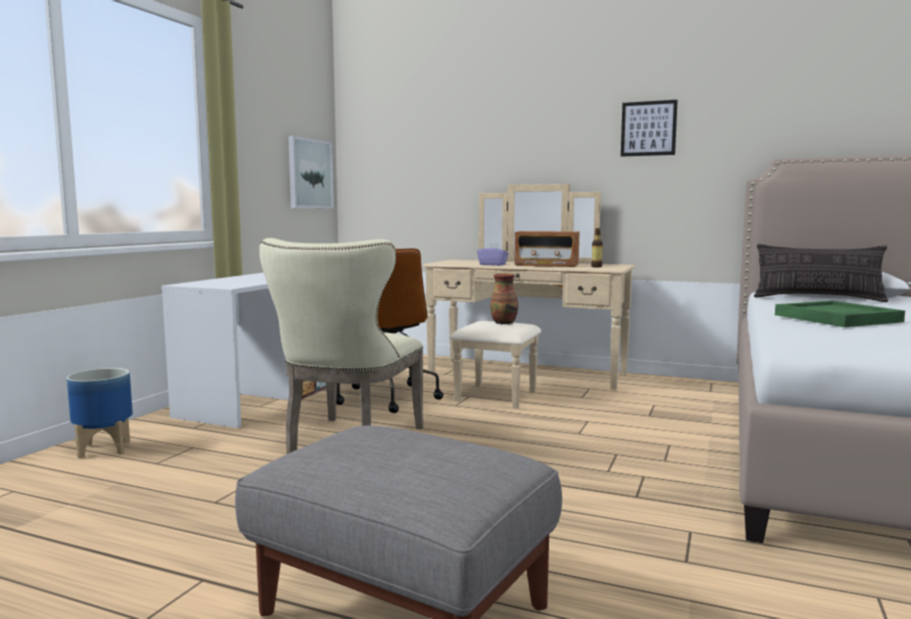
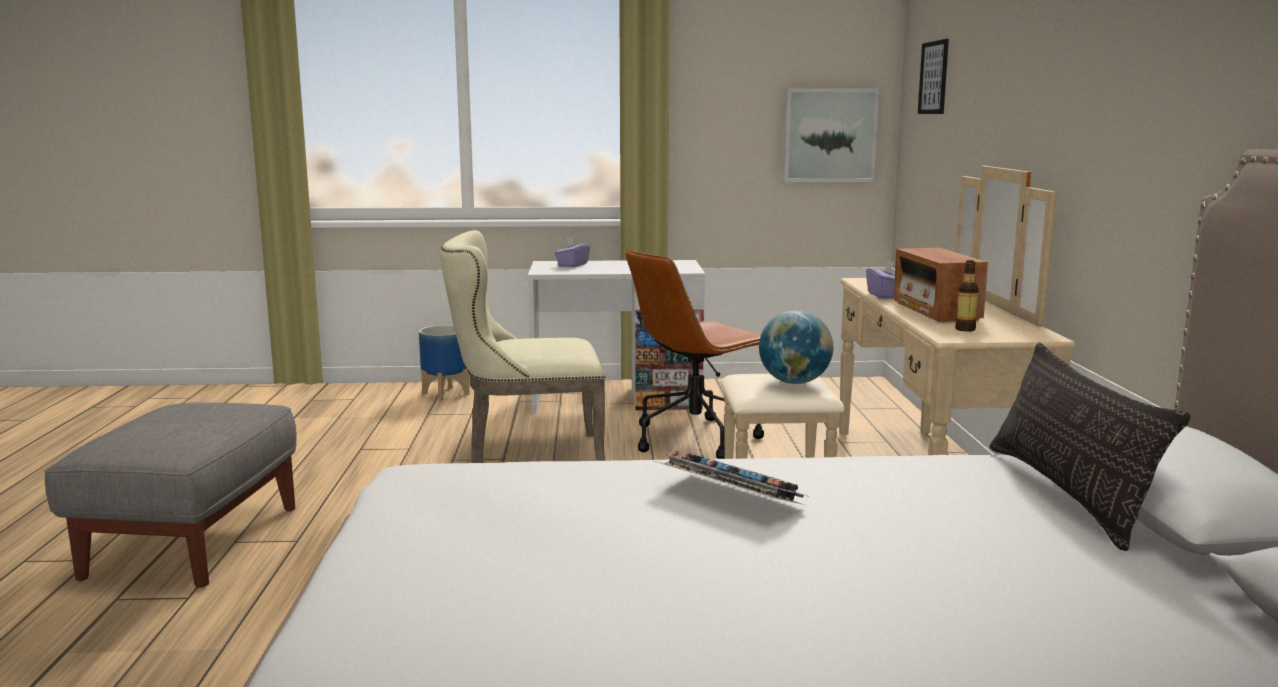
camera: 65 degrees right, 5 degrees up
(216, 282) = (572, 265): none -> purple tissue box
(504, 323) = (794, 382): vase -> globe
(648, 128) = (1130, 67): picture -> picture (933, 77)
(837, 318) = (725, 495): green tray -> keyboard

